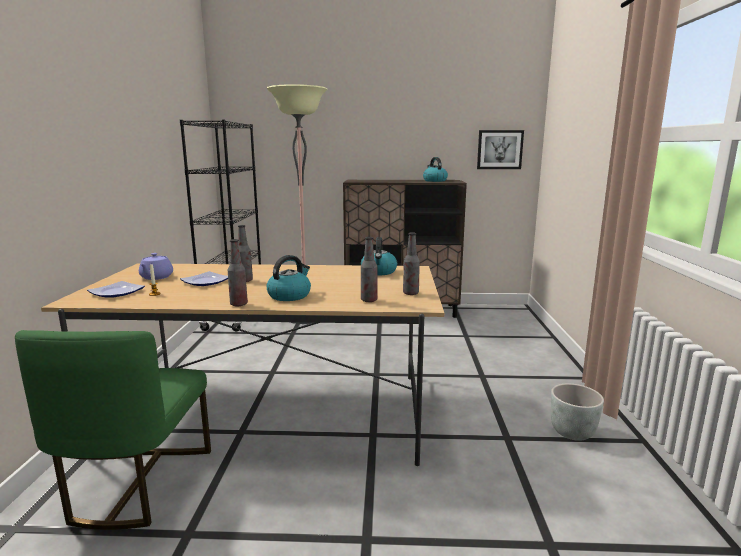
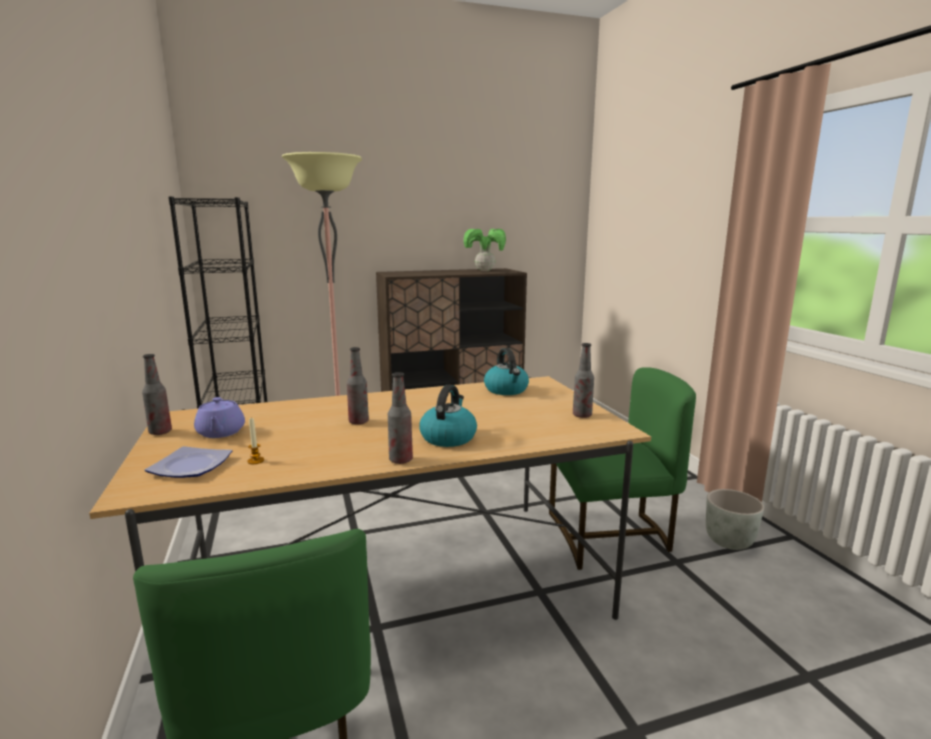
camera: 20 degrees left, 0 degrees up
(207, 282) = (307, 430): plate -> none
(369, 300) = (551, 431): bottle -> bottle (160, 432)
(434, 181) = (485, 270): kettle -> potted plant
(465, 408) = (610, 536): none -> green chair
(499, 149) = (546, 233): picture -> none

